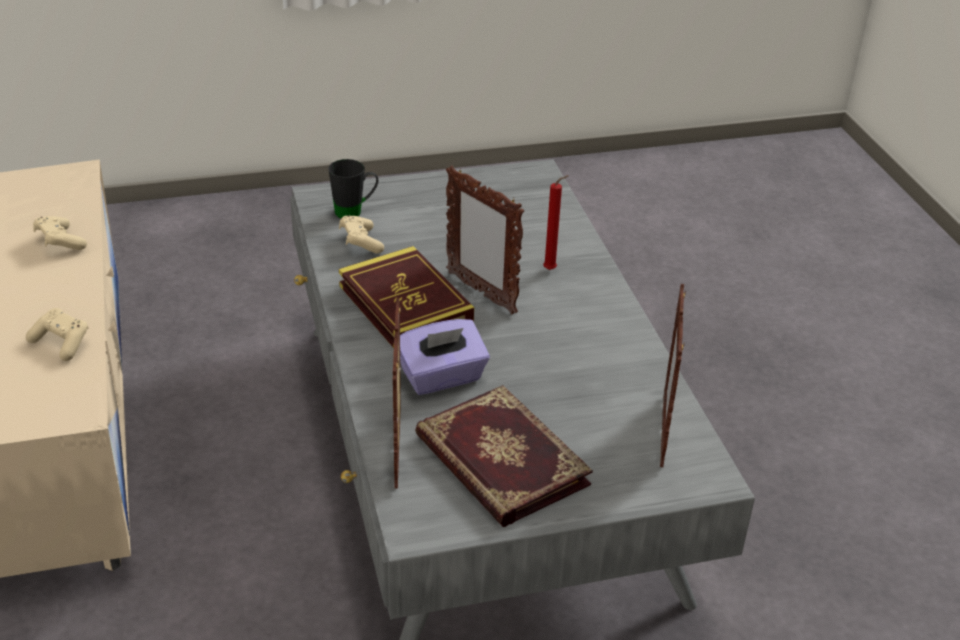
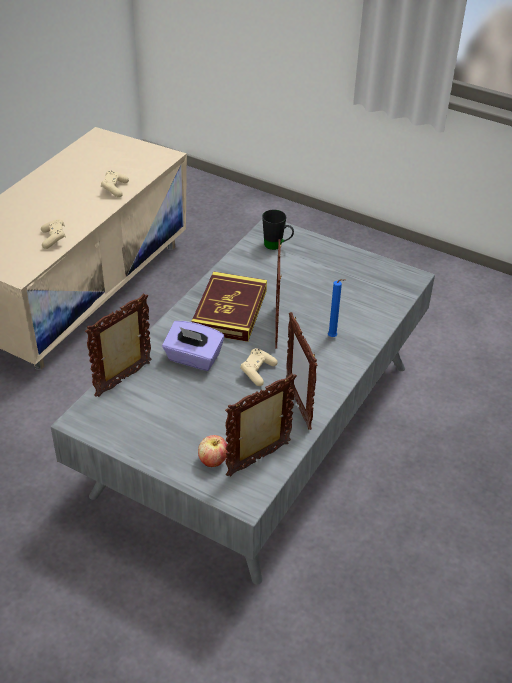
camera: 45 degrees right, 5 degrees up
(360, 243) = (255, 265): beige game controller -> beige game controller (257, 372)
(499, 461) = (159, 417): book -> none
(552, 270) = (333, 337): red candle -> blue candle
(617, 353) = (298, 404): none -> picture frame
(623, 465) = (213, 461): none -> apple

